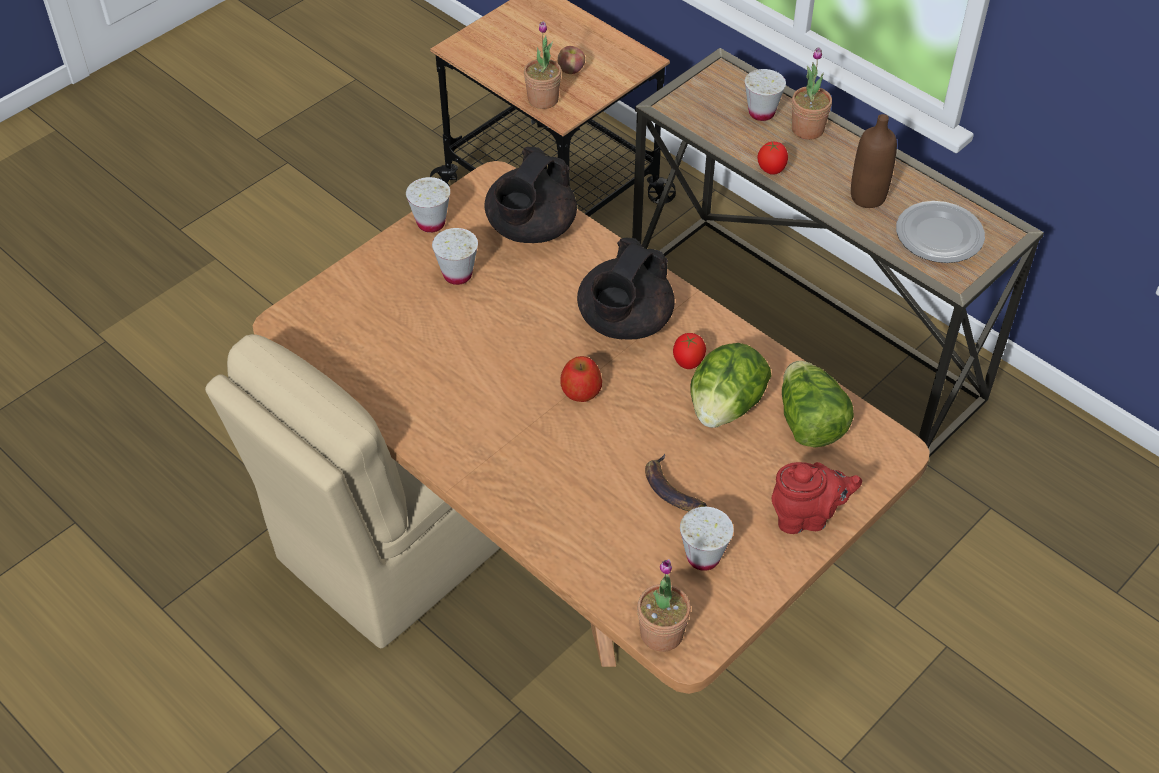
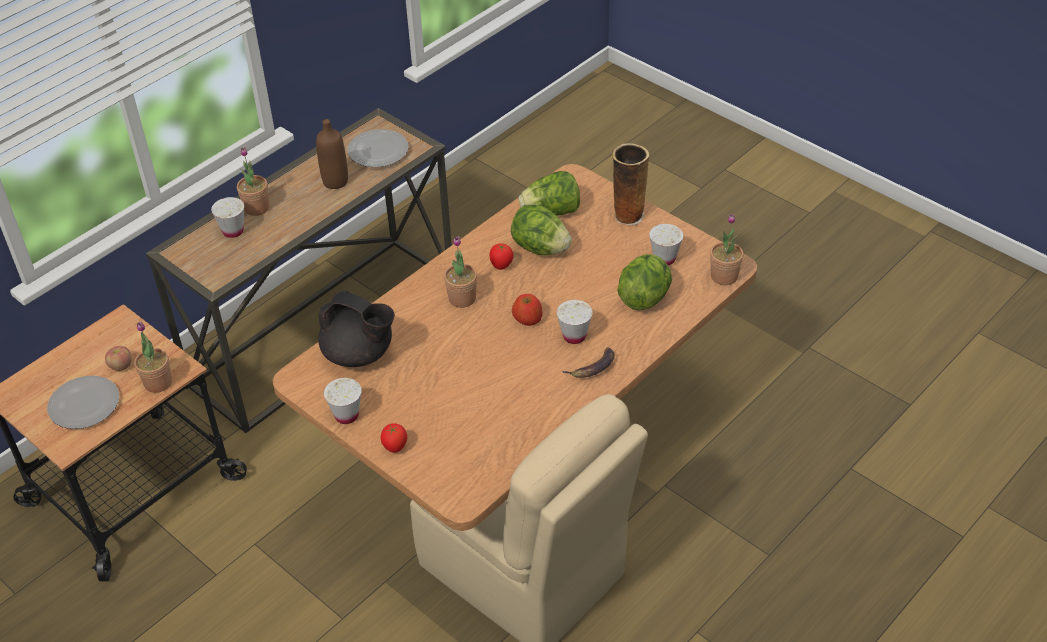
camera: 90 degrees left, 5 degrees down
(457, 275) = (408, 394): white cup -> white cup (574, 336)
(517, 51) = (84, 404): none -> plate
(618, 525) = (644, 297): none -> lettuce
(624, 323) = (462, 298): black teapot -> potted plant
(671, 489) = (612, 273): banana -> banana (593, 368)
(771, 170) = (302, 226): tomato -> tomato (395, 448)
(806, 517) = (628, 215): red teapot -> vase

